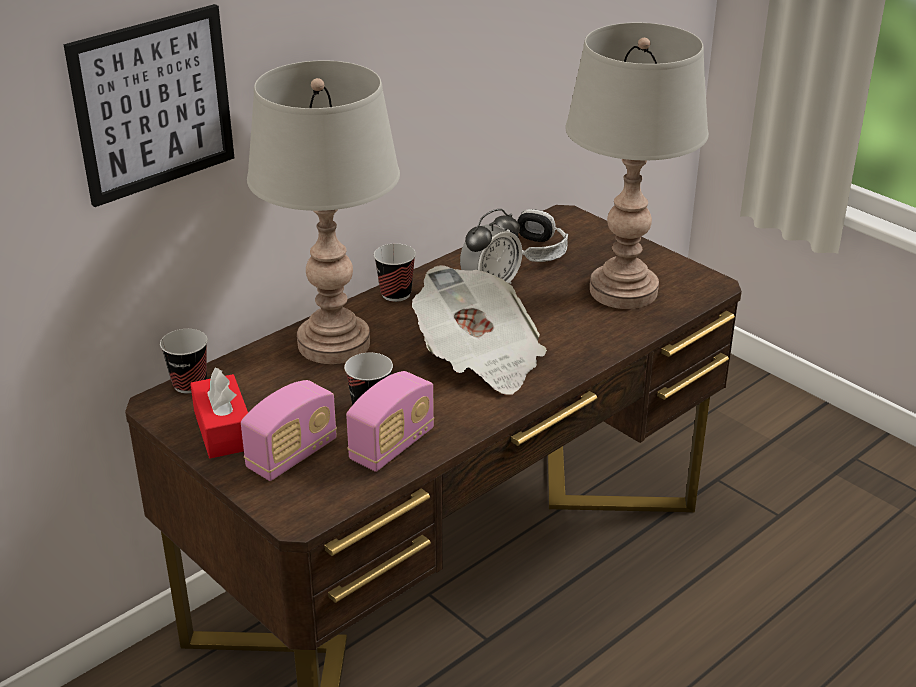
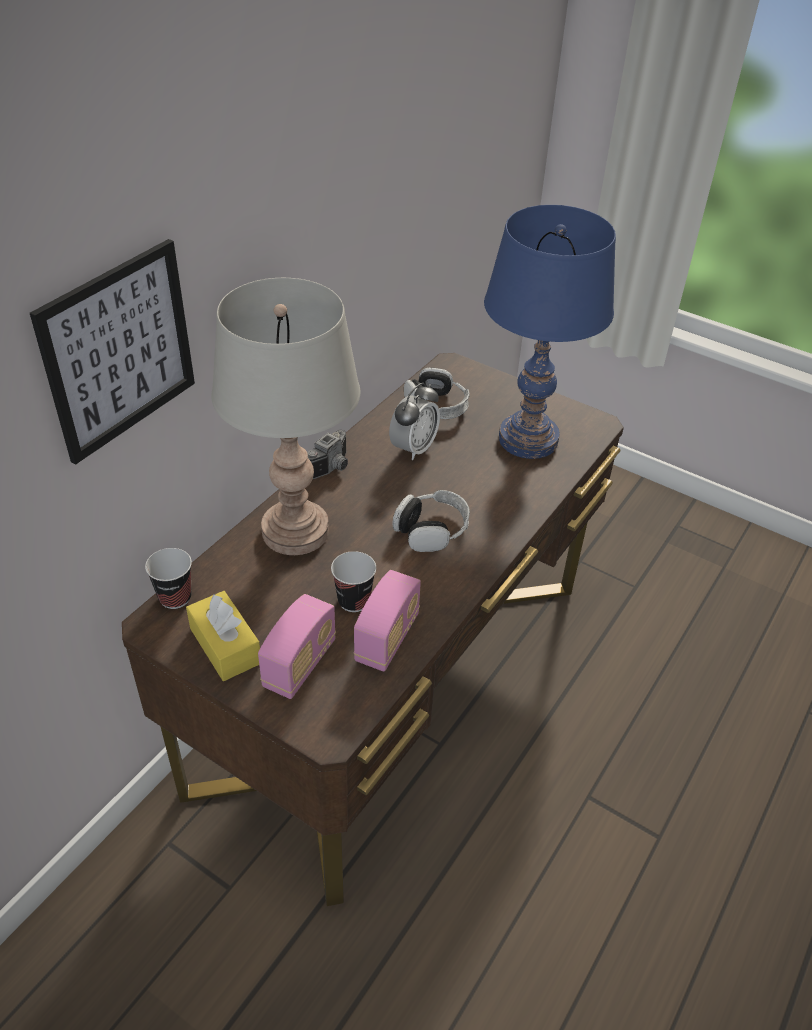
camera: 15 degrees left, 10 degrees up
(223, 430) = (225, 646): red tissue box -> yellow tissue box
(396, 294) = (332, 468): cup -> camera
(480, 359) = (431, 530): newspaper -> headphones
(623, 291) = (528, 440): grey table lamp -> blue table lamp

